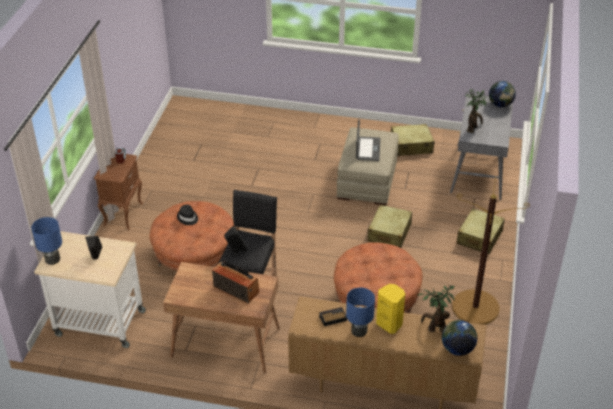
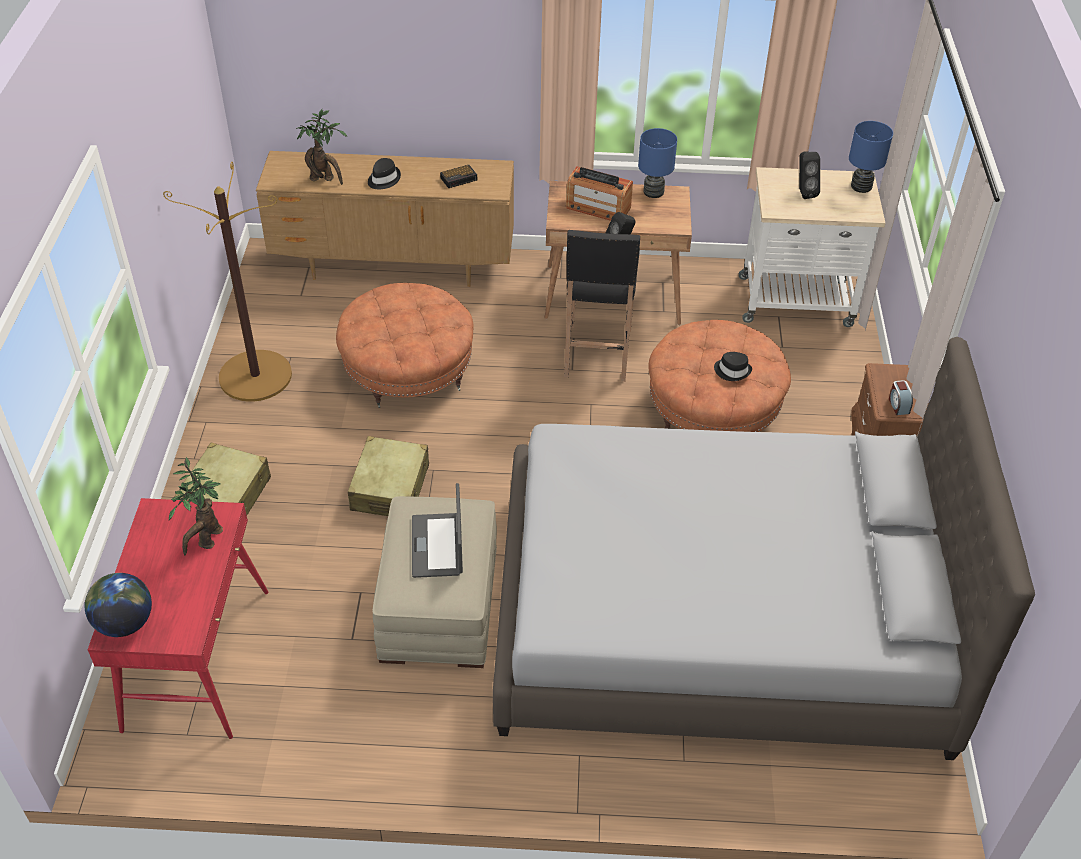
camera: 170 degrees right, 5 degrees up
(237, 163) = (719, 619): none -> grey bed
(359, 331) = (423, 168): blue table lamp -> blue table lamp (653, 192)
(390, 324) = (383, 179): yellow speaker -> black hat
(411, 146) = (344, 719): beige suitcase -> none
(457, 349) = (298, 161): globe -> none
(479, 171) = (197, 658): grey desk -> red desk

